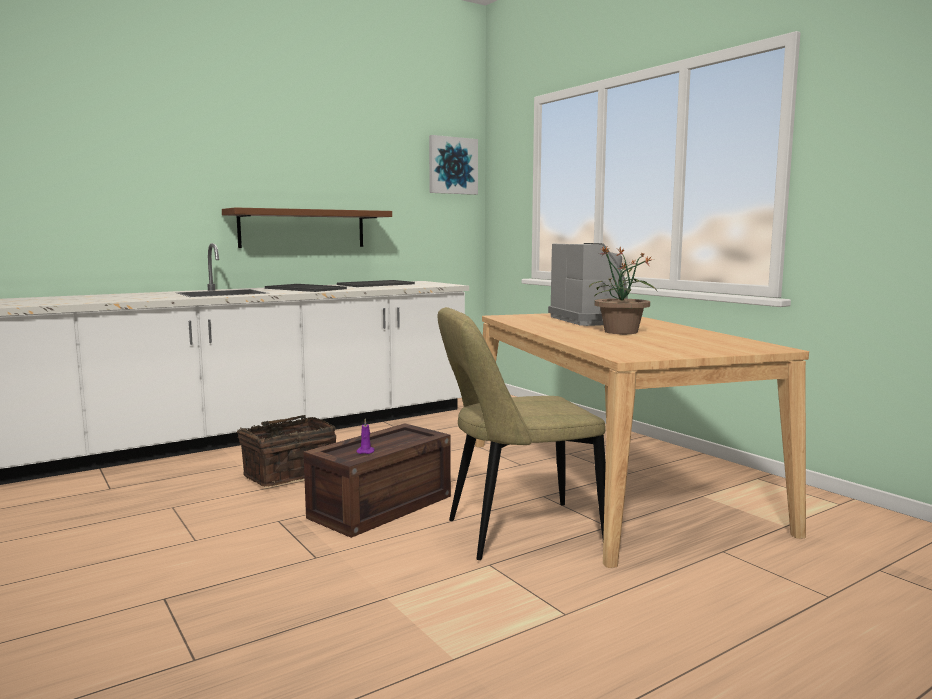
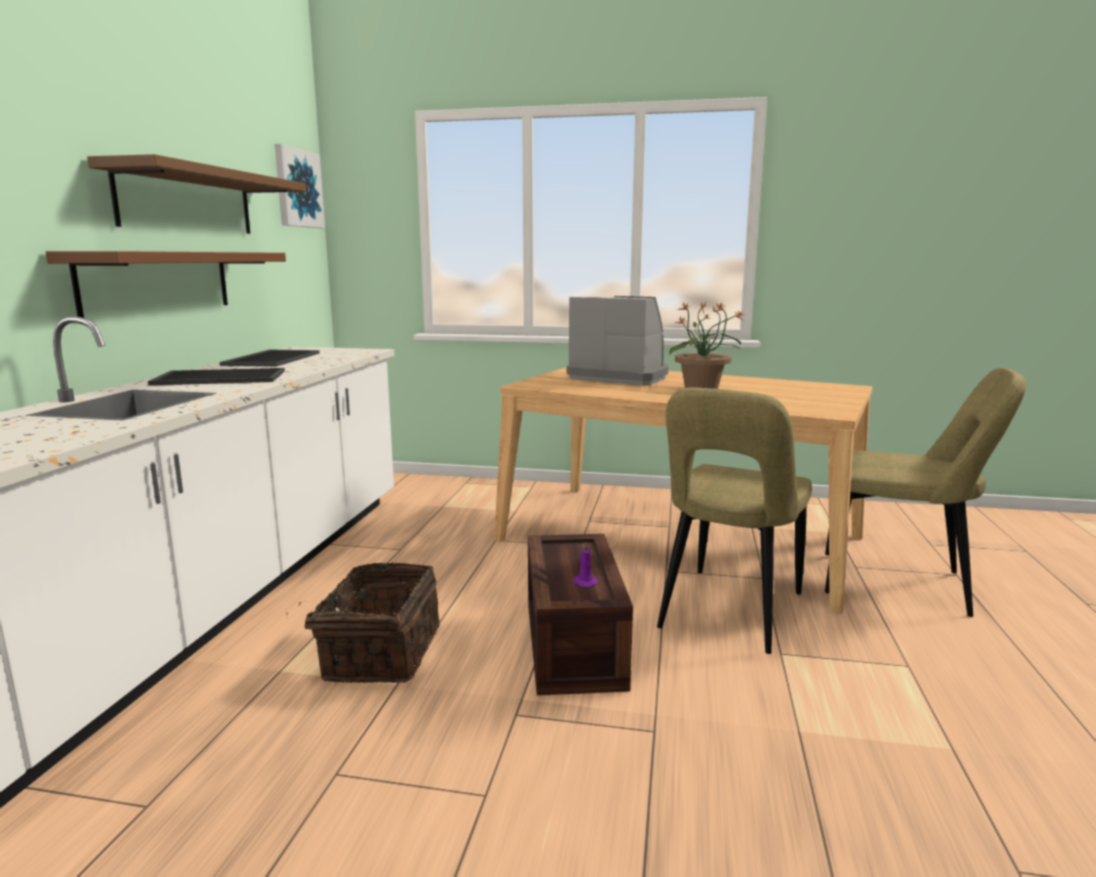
camera: 45 degrees left, 5 degrees up
(335, 178) = (187, 201): none -> brown shelf
(731, 577) = (901, 585): none -> beige chair

